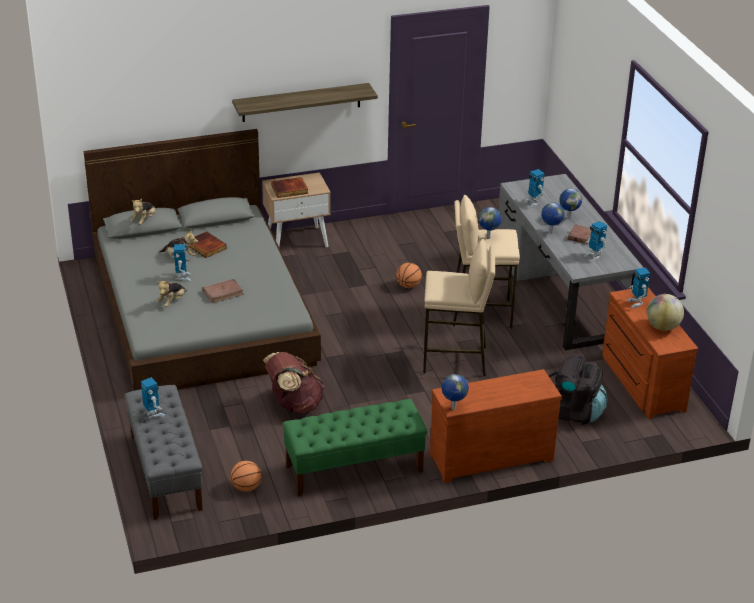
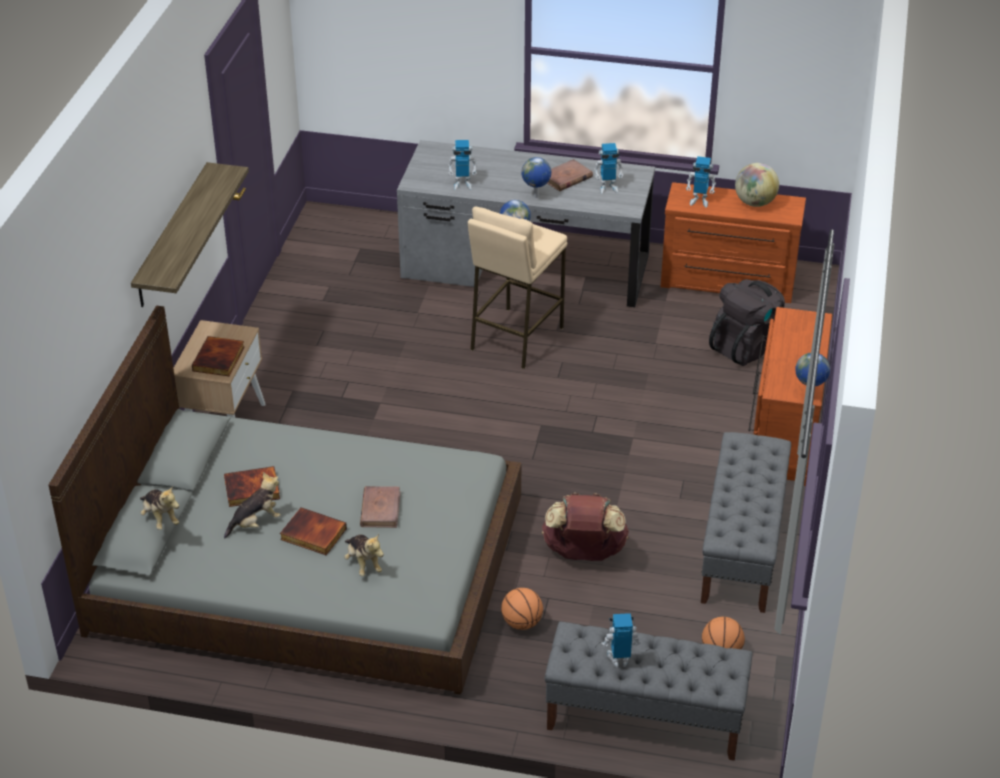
camera: 60 degrees left, 5 degrees up
(183, 277) = (312, 534): toy robot -> book
(353, 469) = (742, 548): green bench -> grey bench
(408, 286) = (412, 371): basketball -> basketball (522, 623)
(455, 360) = (591, 392): beige stool -> none
(568, 218) = (516, 174): globe -> none

